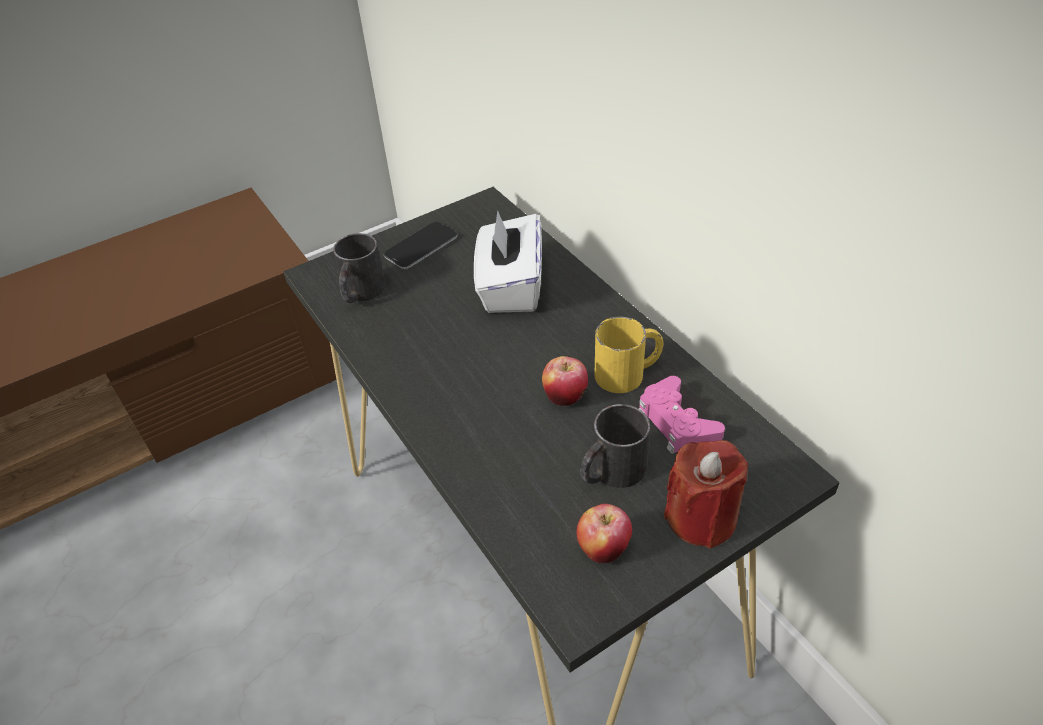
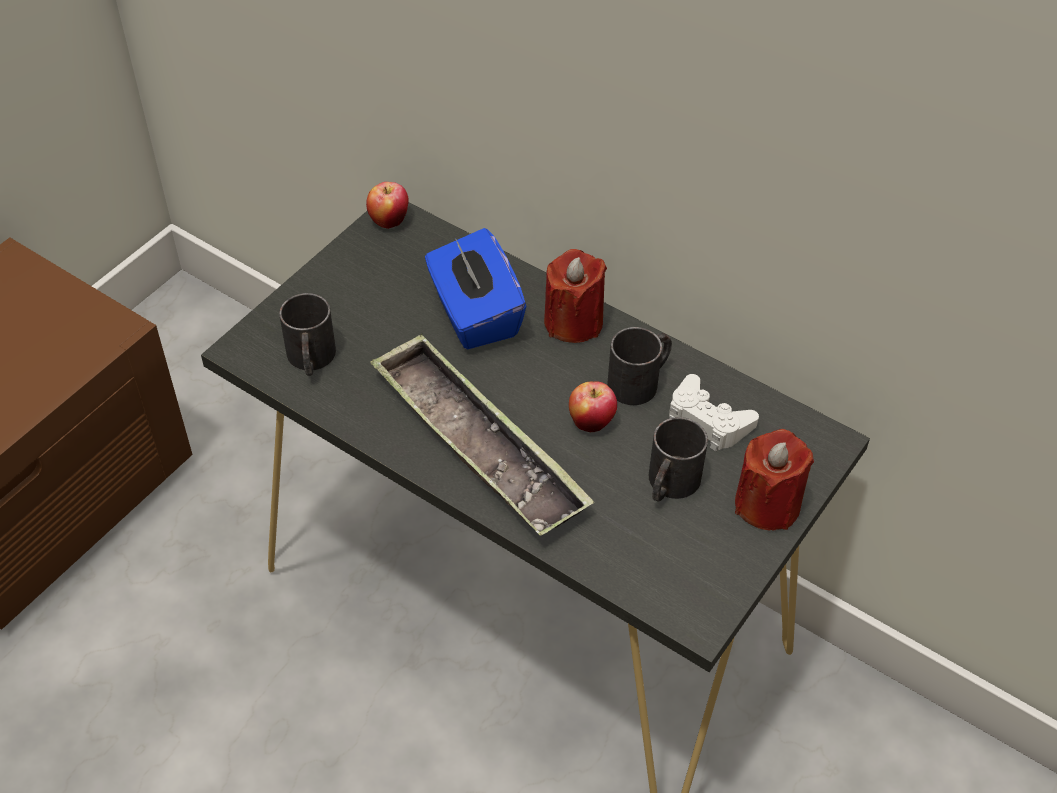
camera: 25 degrees left, 5 degrees up
(421, 247) = (348, 288): phone -> none
(455, 390) = (477, 443): none -> tray
(510, 287) = (474, 314): white tissue box -> blue tissue box
(592, 311) = (573, 322): none -> red candle
(603, 548) = (695, 557): apple -> apple (389, 221)
(628, 373) = (640, 380): yellow mug -> black mug
(676, 423) = (708, 420): pink game controller -> white game controller

